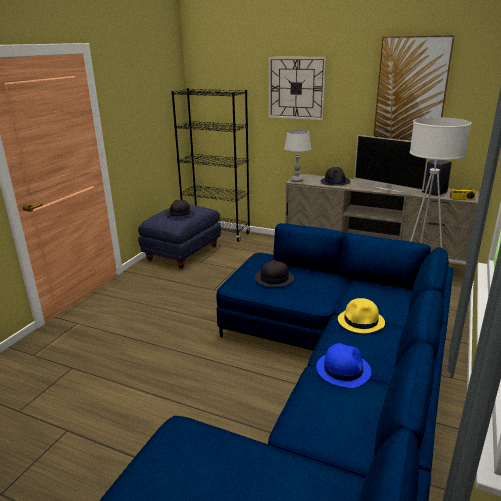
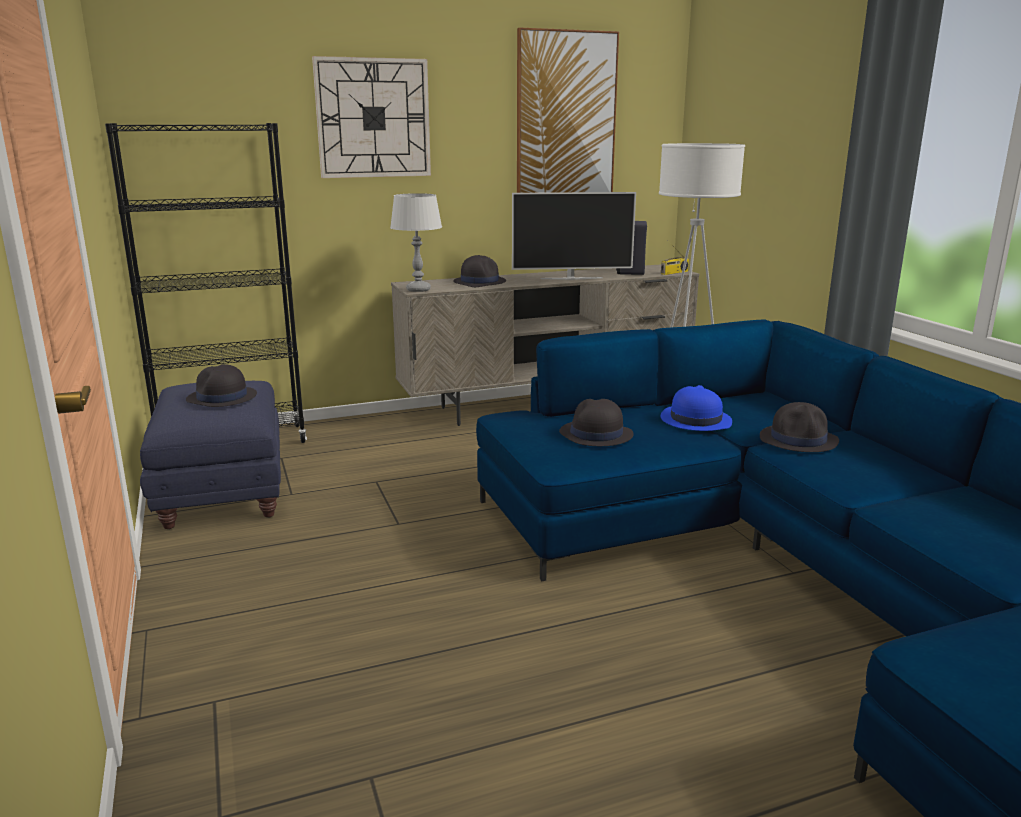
camera: 45 degrees left, 5 degrees down
(343, 369) = (900, 492): blue hat -> blue hat (695, 420)
(361, 321) = (799, 440): yellow hat -> black hat

